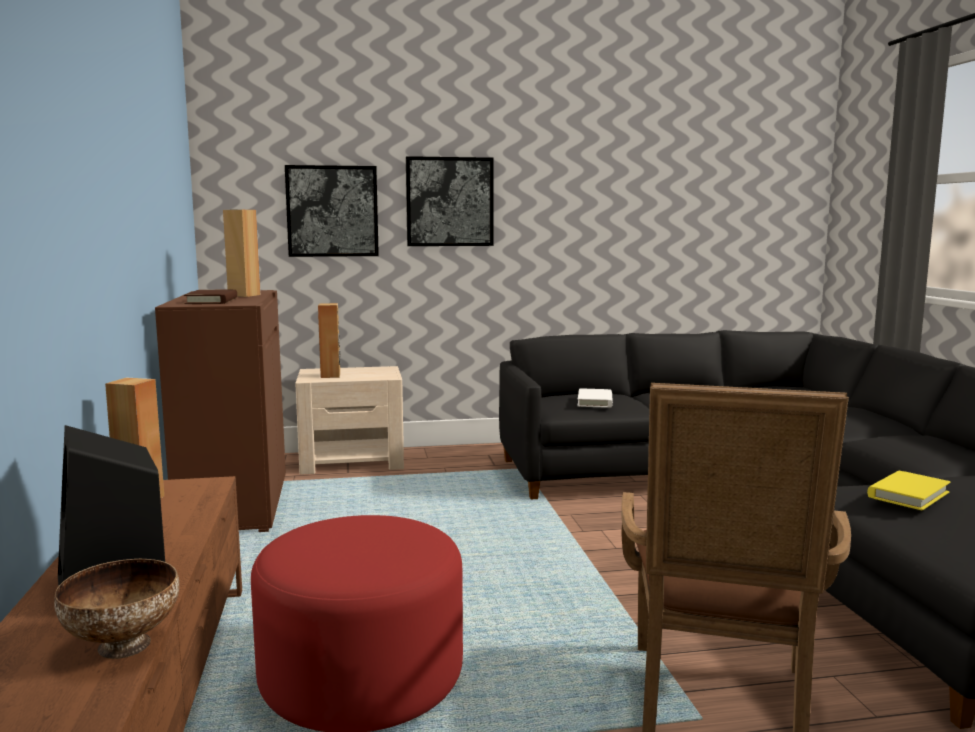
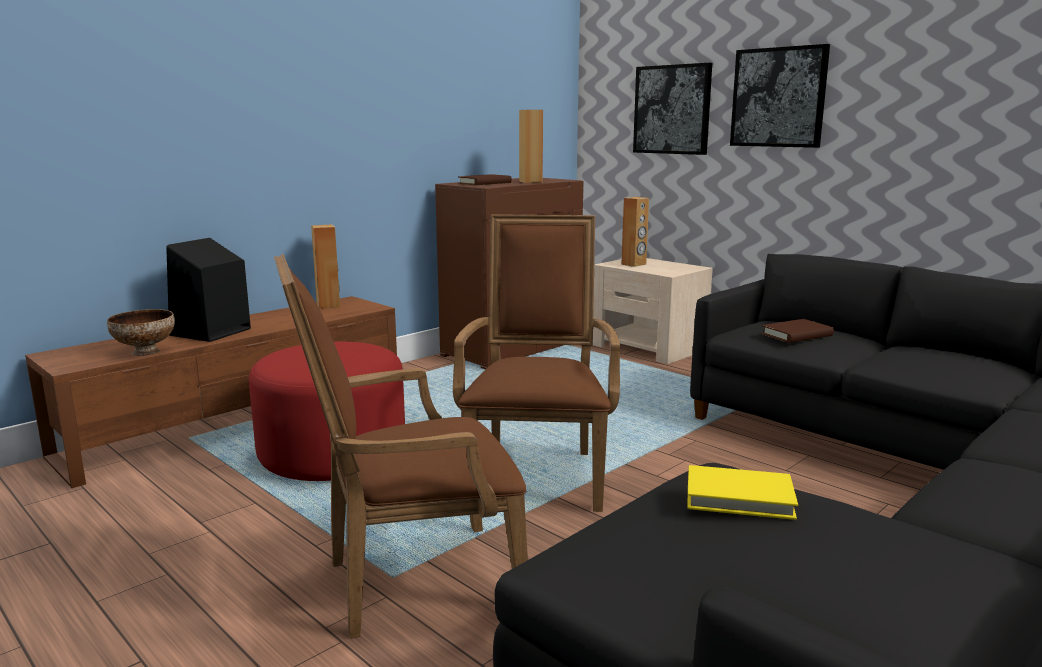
camera: 55 degrees right, 5 degrees up
(556, 588) = (537, 473): none -> brown armchair
(595, 401) = (797, 335): white book -> brown book

